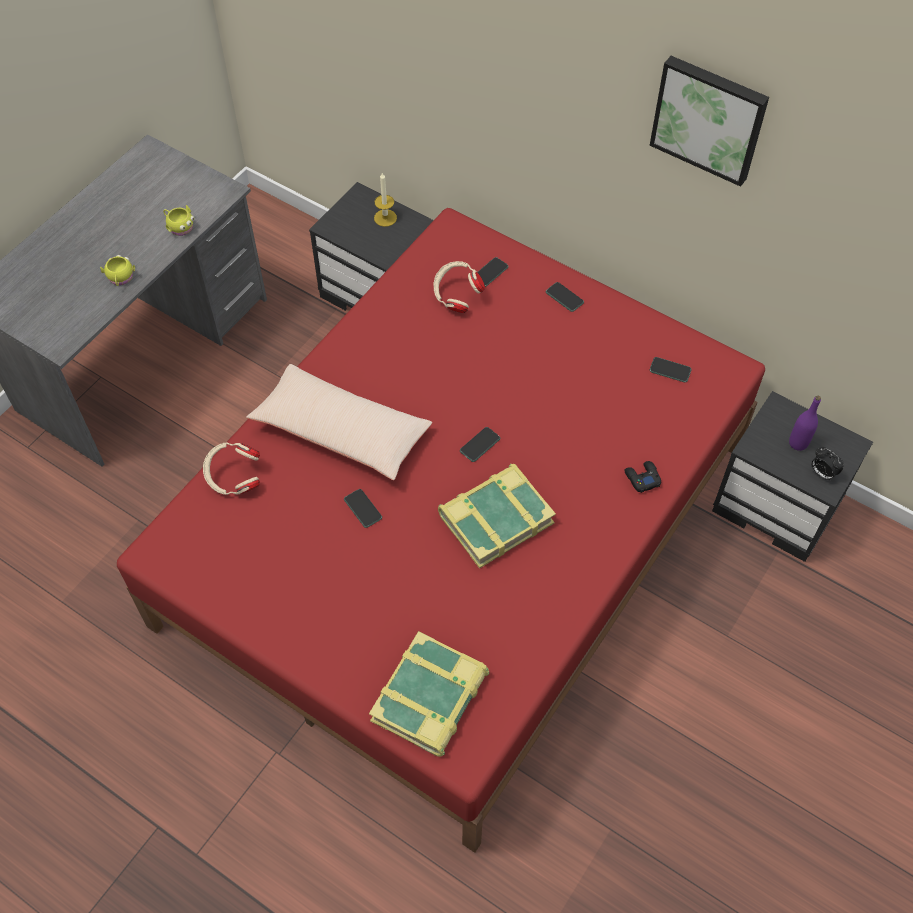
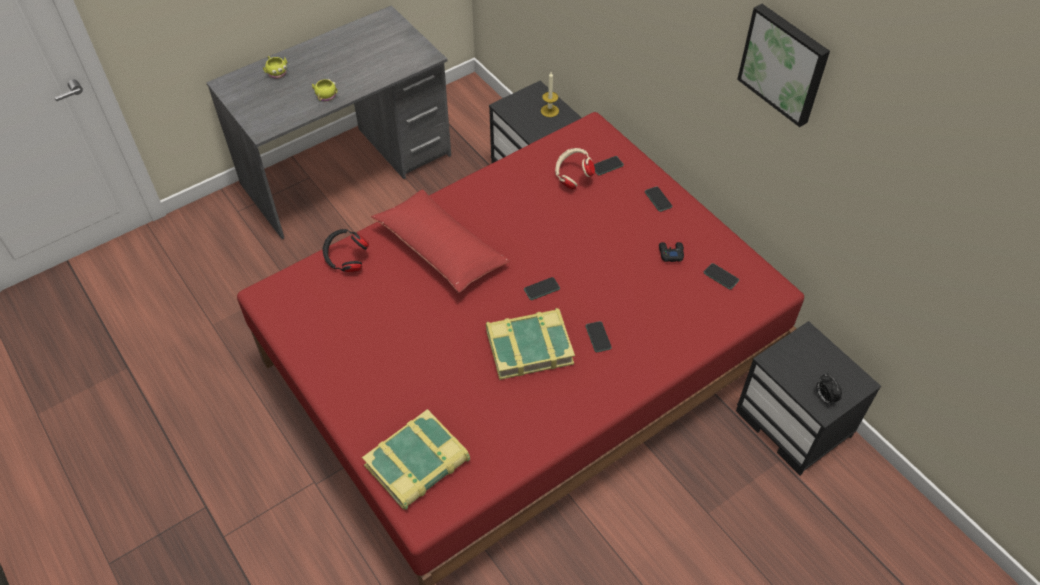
camera: 20 degrees right, 5 degrees down
(179, 227) = (383, 72): yellow mug -> yellow mug (276, 72)
(234, 479) = (346, 260): beige headphones -> black headphones
(341, 431) = (440, 249): beige pillow -> red pillow
(363, 508) = (431, 309): phone -> phone (598, 337)
(642, 478) = (661, 352): black game controller -> black game controller (670, 253)
(798, 443) = (813, 368): purple bottle -> none

